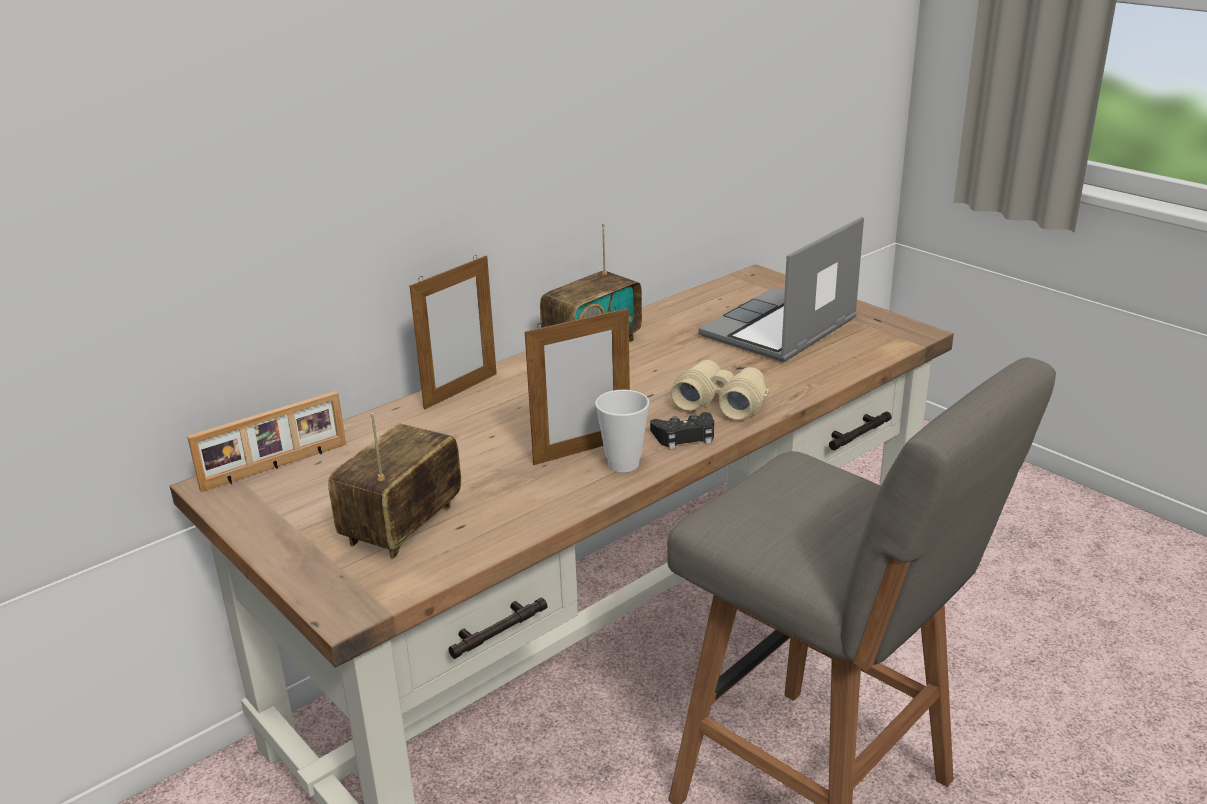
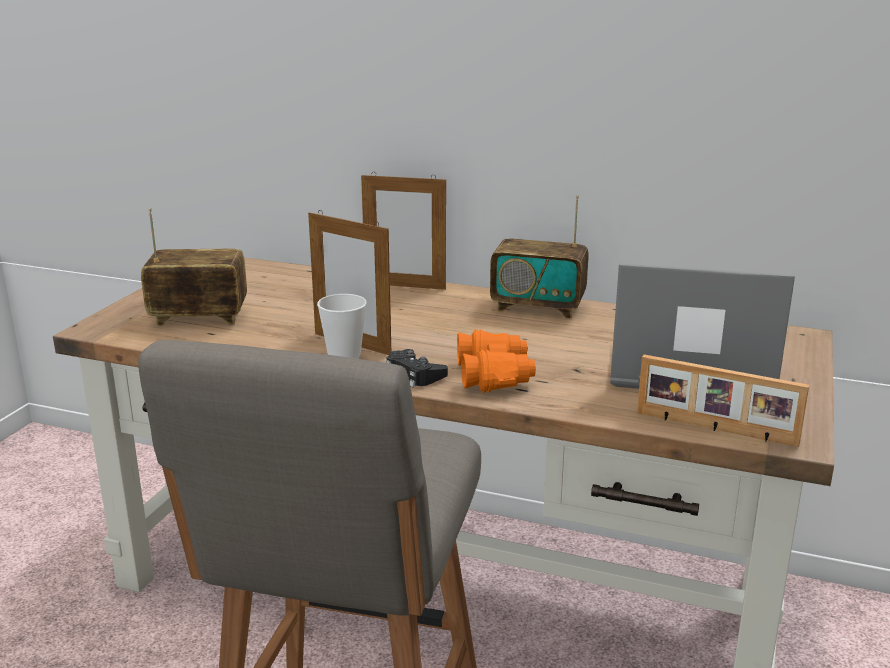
camera: 60 degrees right, 5 degrees down
(276, 467) = (248, 268): picture frame -> picture frame (715, 429)
(720, 402) = (494, 376): beige binoculars -> orange binoculars

